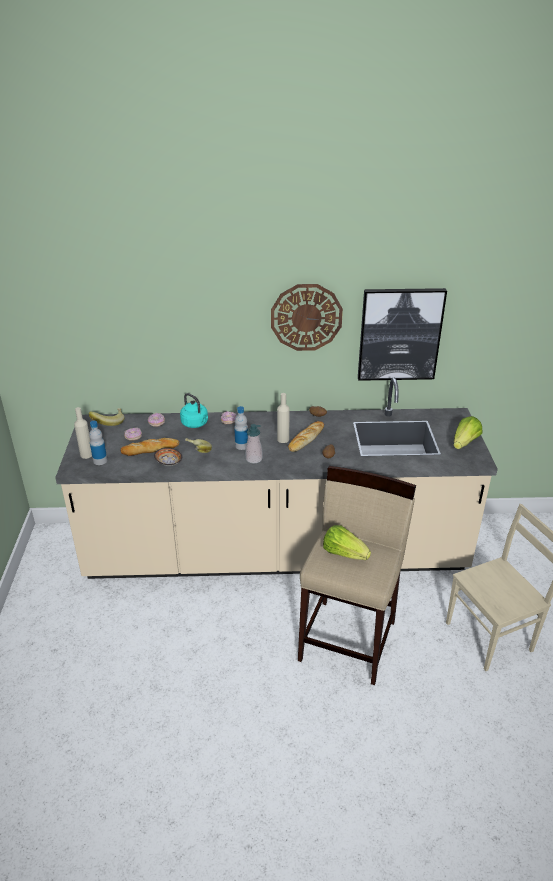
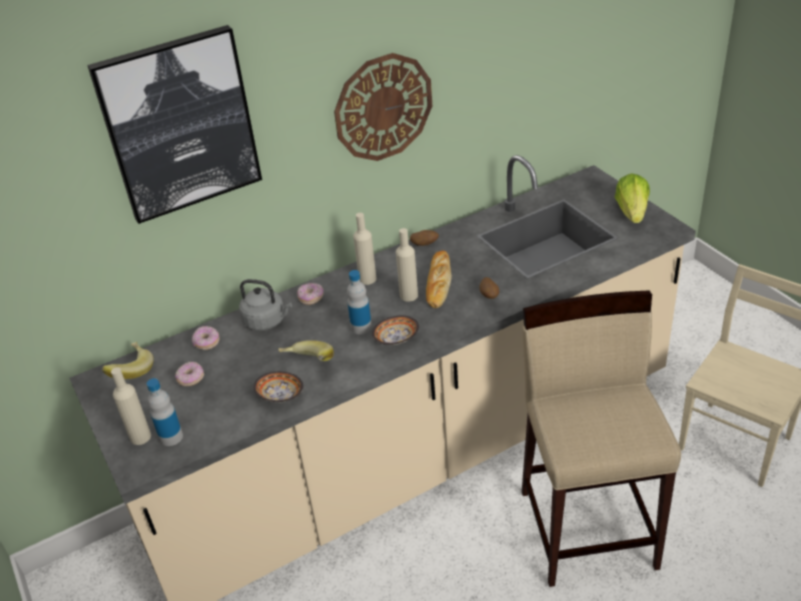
camera: 25 degrees left, 5 degrees up
(150, 449) = (234, 387): bread -> none
(195, 424) = (267, 321): turquoise kettle -> grey kettle
(254, 459) = (395, 339): soap dispenser -> bowl
(268, 422) = (367, 279): none -> beige bottle
(344, 553) = (587, 419): lettuce -> none
(399, 334) = (504, 92): picture -> picture (179, 124)

